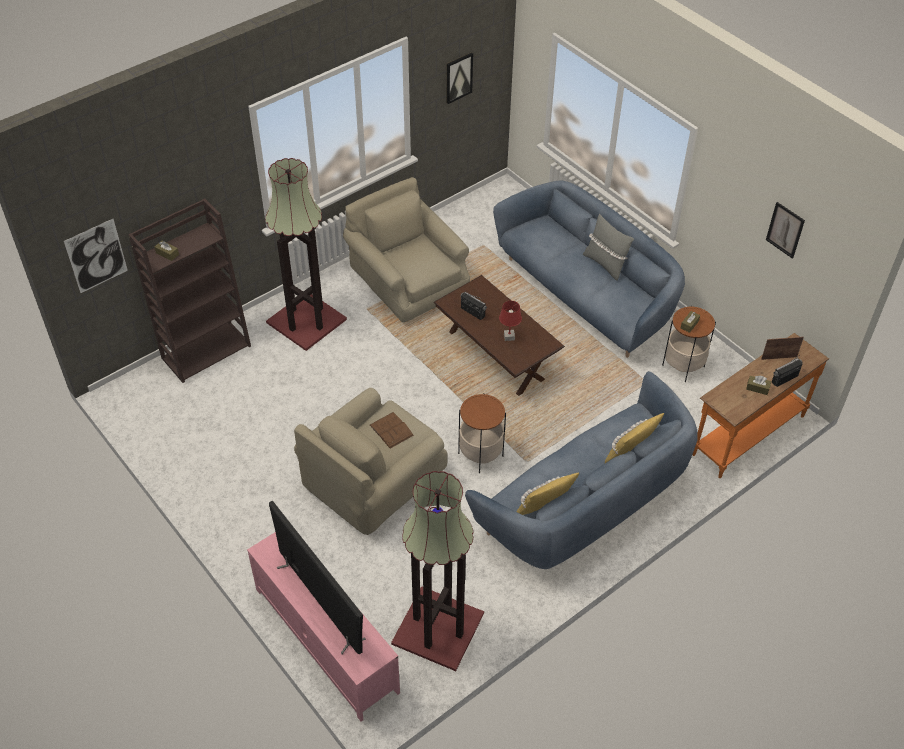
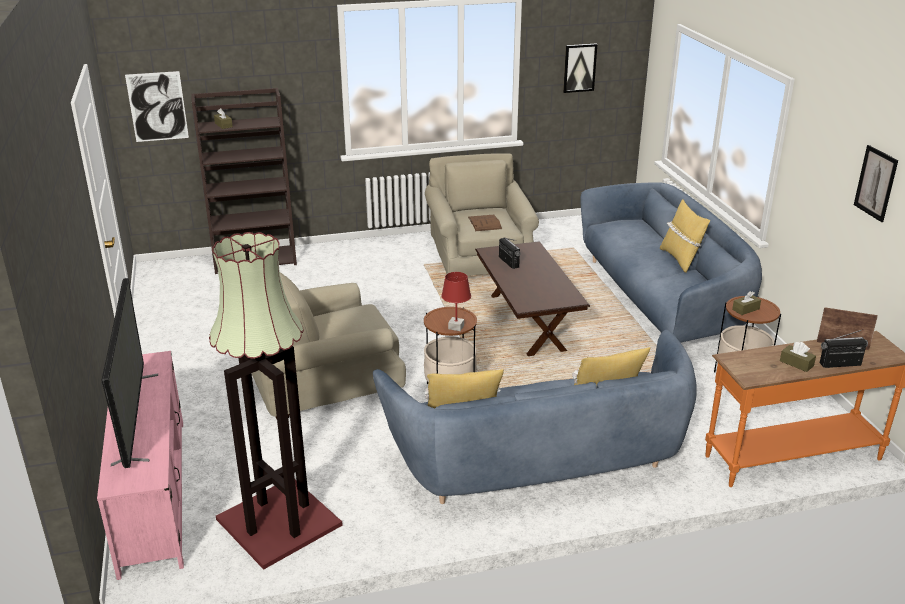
camera: 25 degrees right, 20 degrees down
(306, 320) = (361, 260): floor lamp -> none
(391, 430) = (350, 320): brown book -> brown book (484, 223)
(509, 337) = (533, 286): red table lamp -> red table lamp (456, 327)
(605, 264) = (680, 259): grey pillow -> yellow pillow

